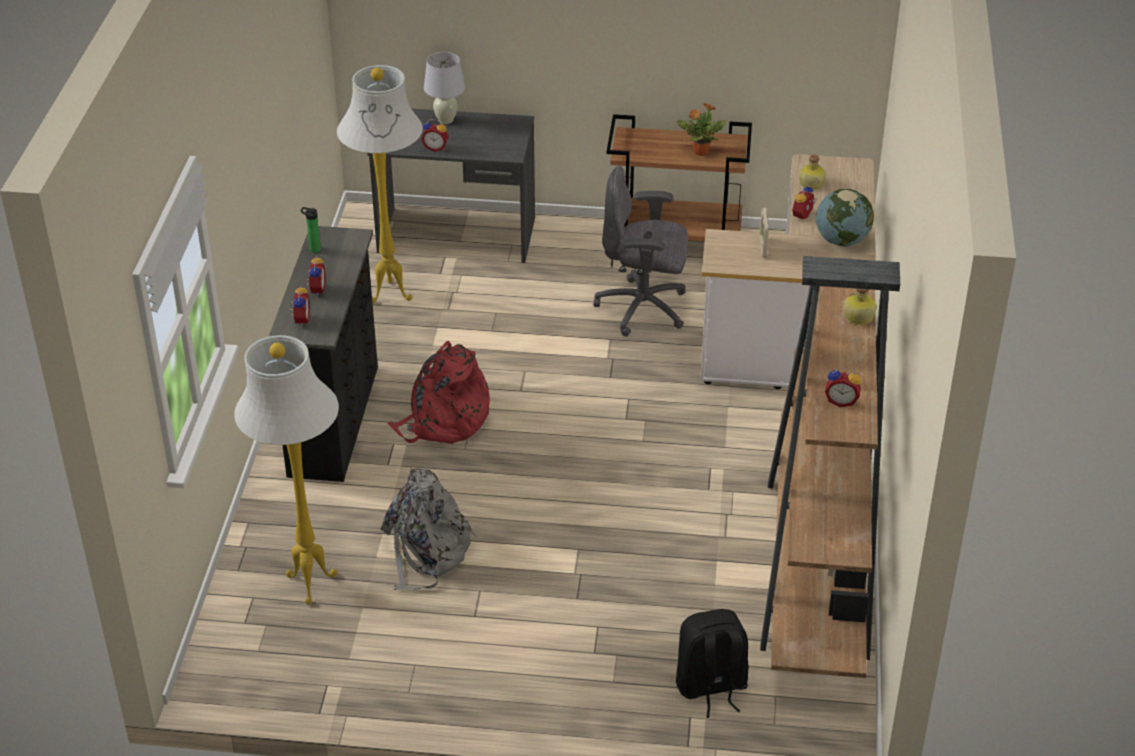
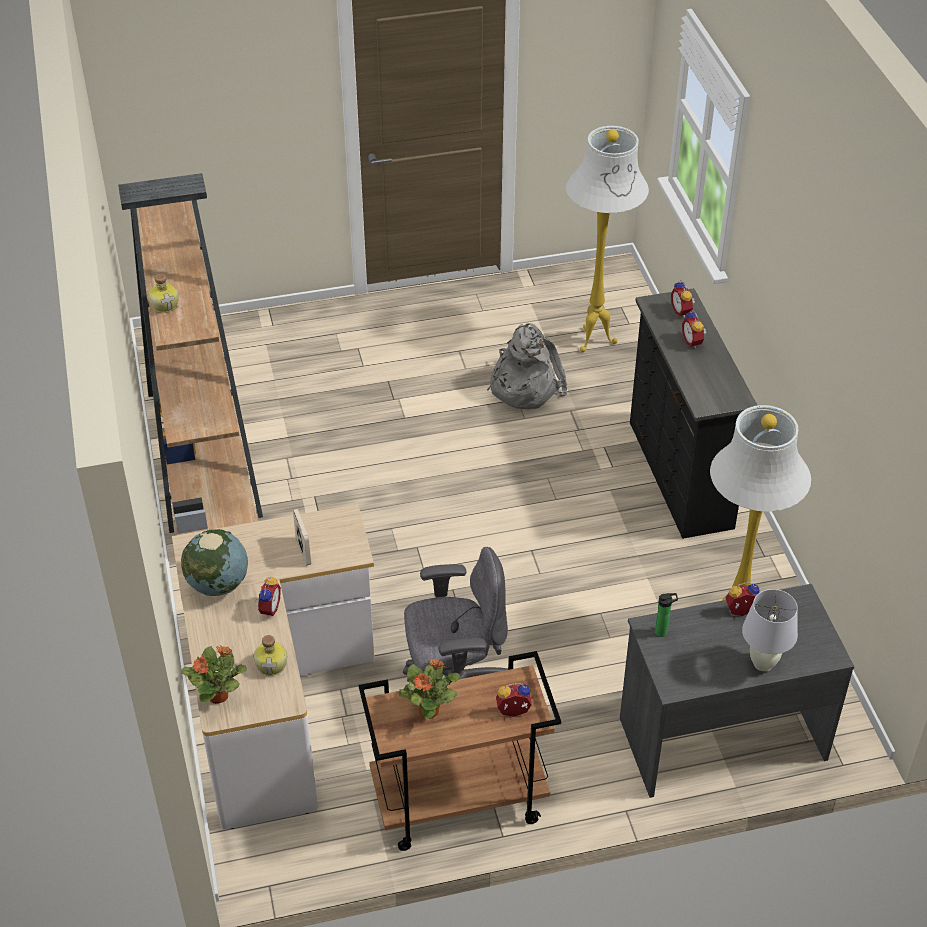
camera: 160 degrees right, 5 degrees up
(313, 249) = (732, 381): bottle -> bottle (663, 632)
(444, 421) = (583, 499): red backpack -> none
(711, 687) = (263, 346): black backpack -> none
(841, 401) = (167, 232): alarm clock -> alarm clock (513, 713)
(856, 175) = (219, 695): none -> potted plant

